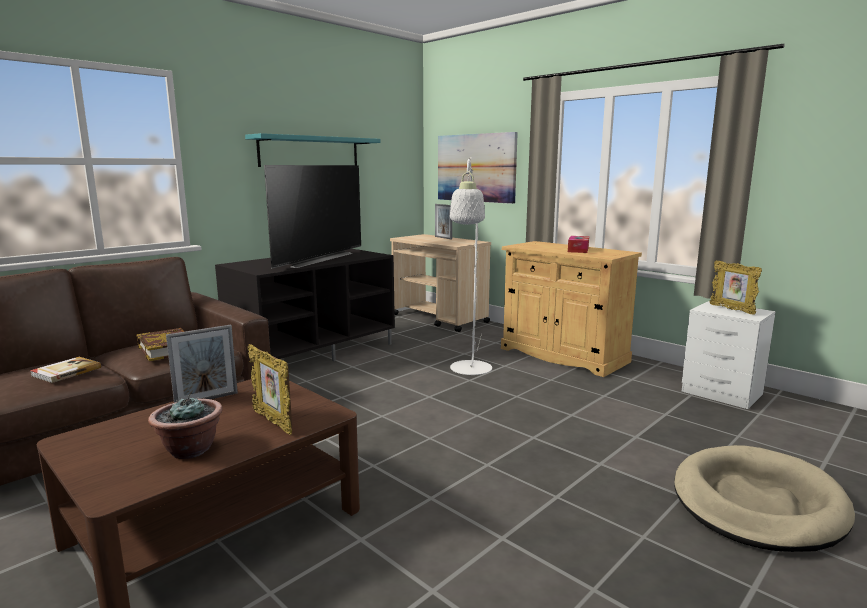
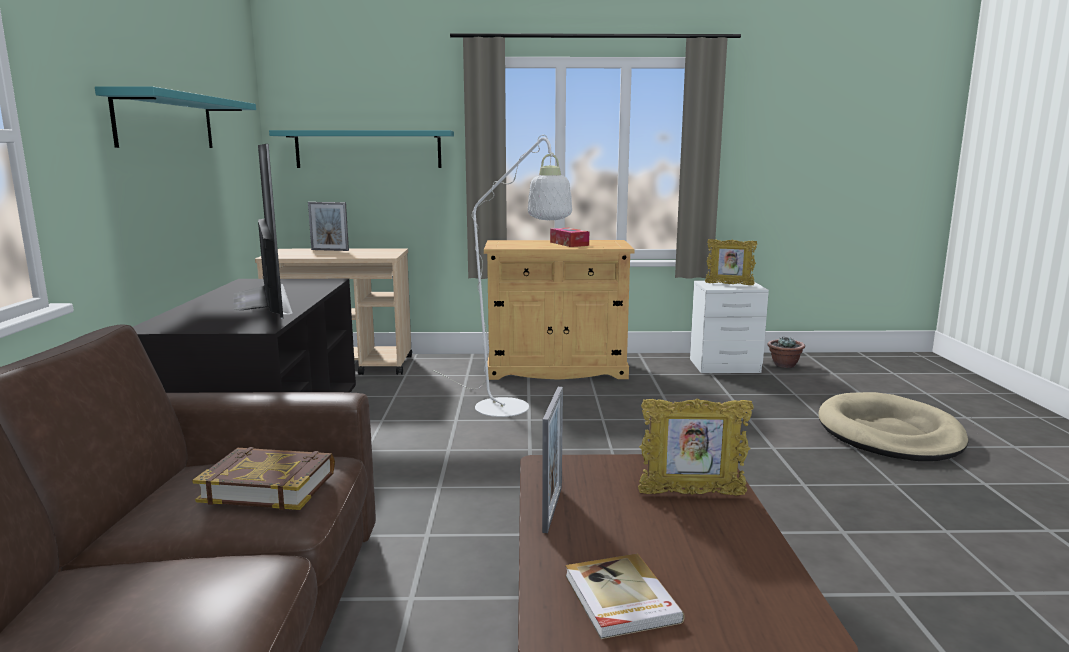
camera: 45 degrees left, 0 degrees up
(65, 372) = (197, 583): book -> book (620, 599)
(190, 450) = (715, 555): potted plant -> potted plant (784, 365)
(476, 168) = (368, 149): picture -> turquoise shelf

